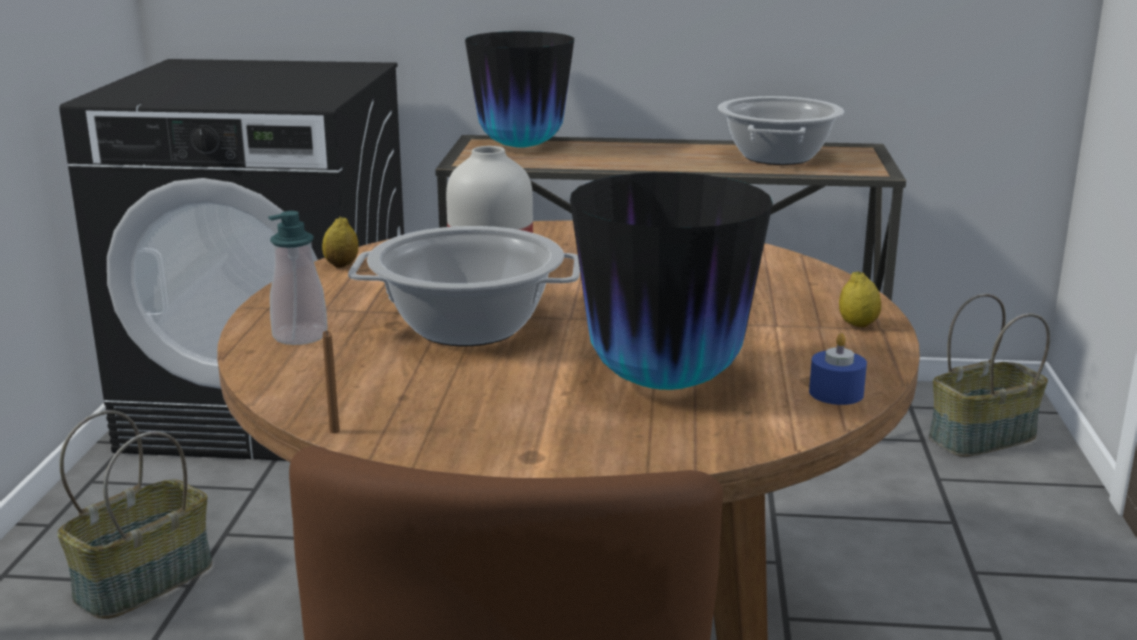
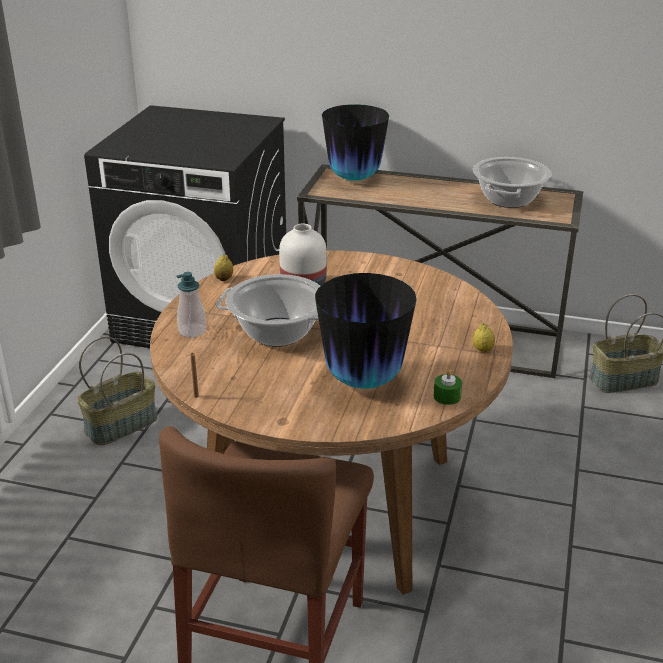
camera: 10 degrees right, 10 degrees up
(836, 393) = (447, 396): blue candle -> green candle

